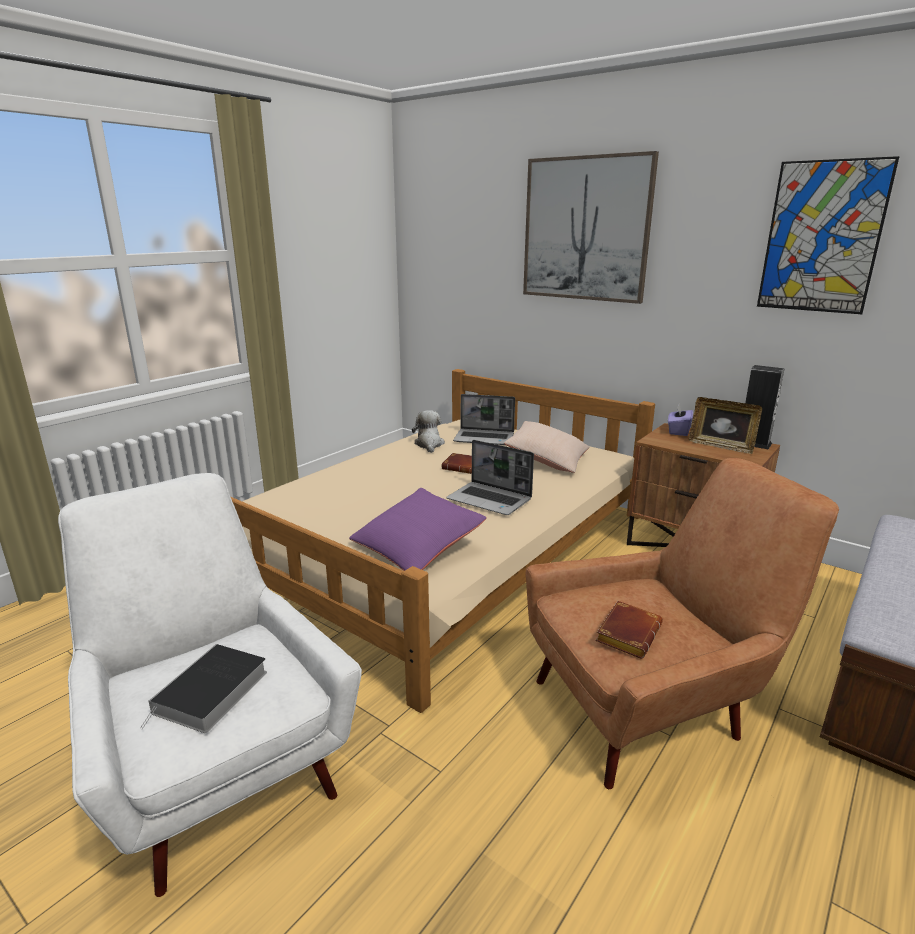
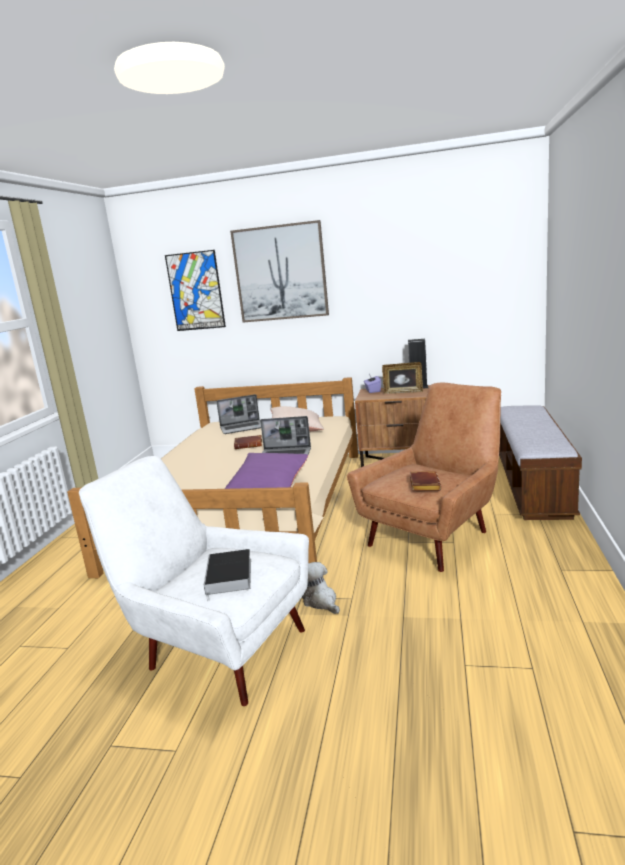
camera: 25 degrees left, 5 degrees down
(429, 444) = (207, 440): plush toy -> plush toy (321, 601)
(822, 237) = (426, 261): picture -> picture (195, 291)

